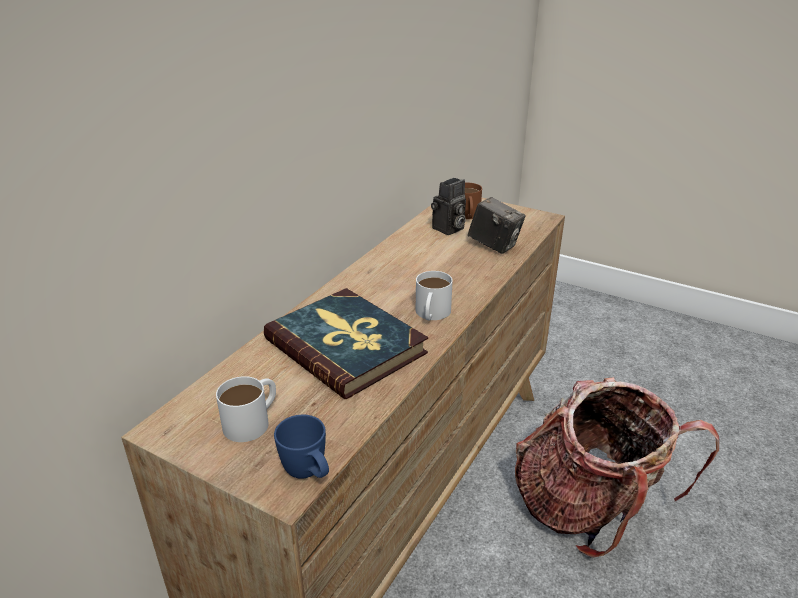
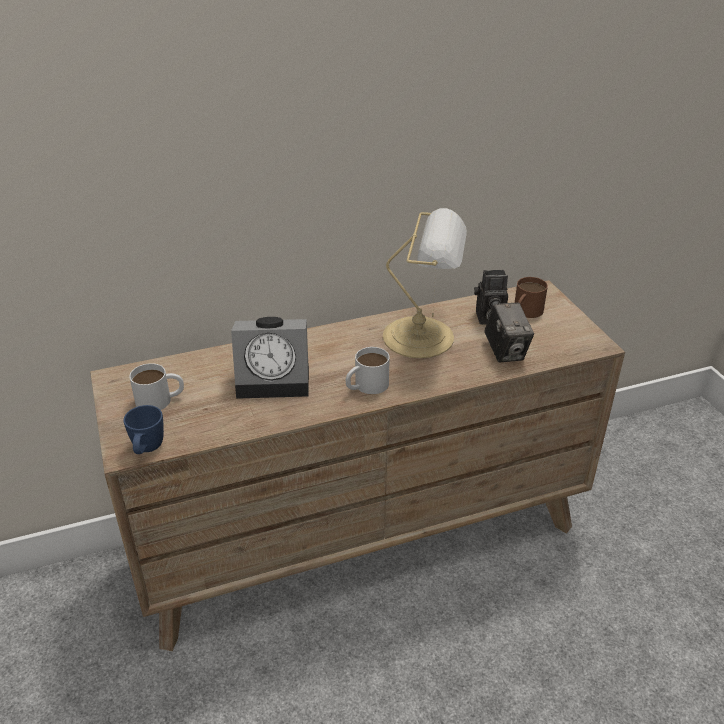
camera: 40 degrees right, 5 degrees up
(346, 346) = (276, 380): book -> alarm clock
(420, 260) = (422, 337): none -> table lamp
(588, 509) = (505, 651): backpack -> none

